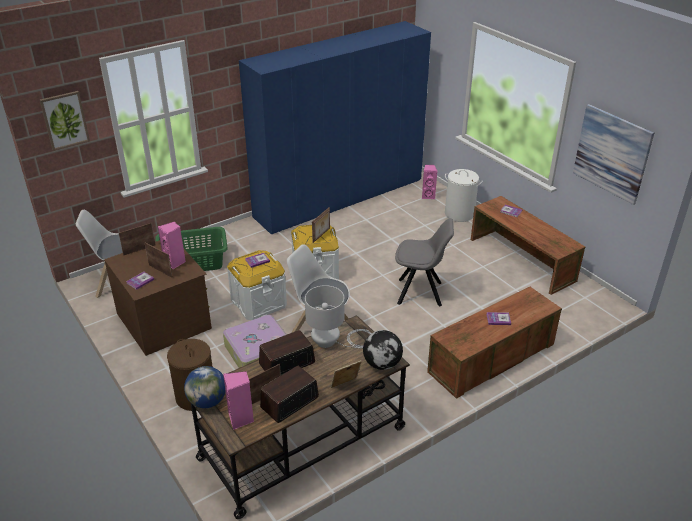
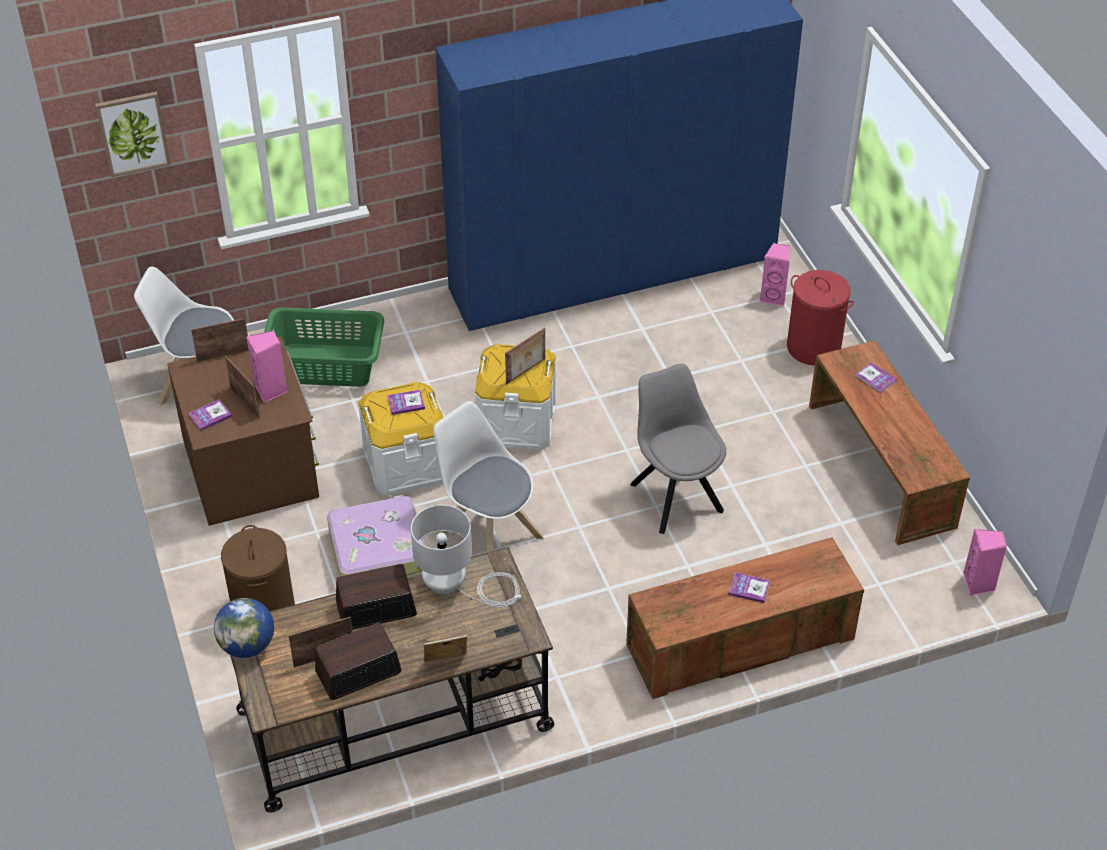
camera: 15 degrees right, 10 degrees up
(241, 419) = (284, 683): pink speaker -> pink speaker (979, 584)
(382, 364) = (513, 639): globe -> none
(420, 293) = (675, 497): grey chair -> grey chair turned 135 degrees counterclockwise
(459, 214) = (814, 347): white laundry basket -> red laundry basket
(612, 153) = (1021, 340): picture -> none

